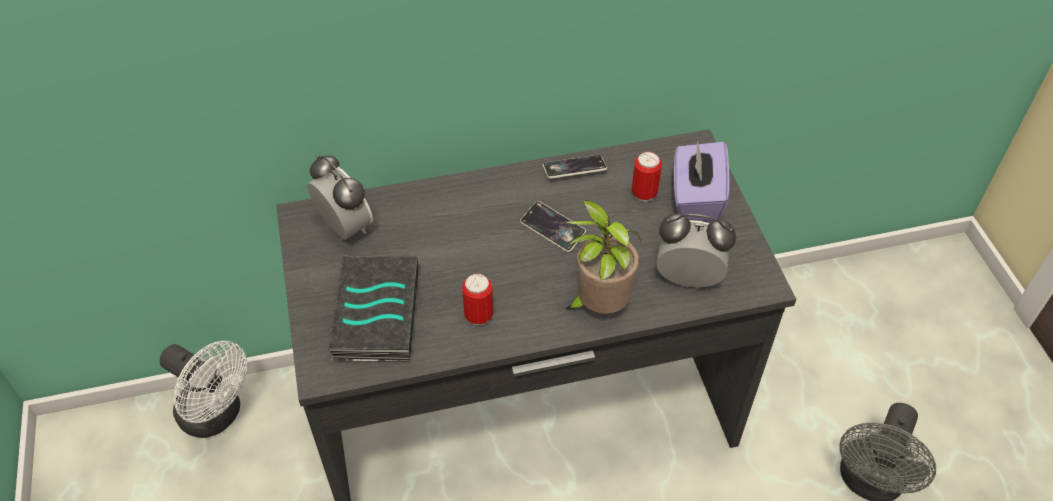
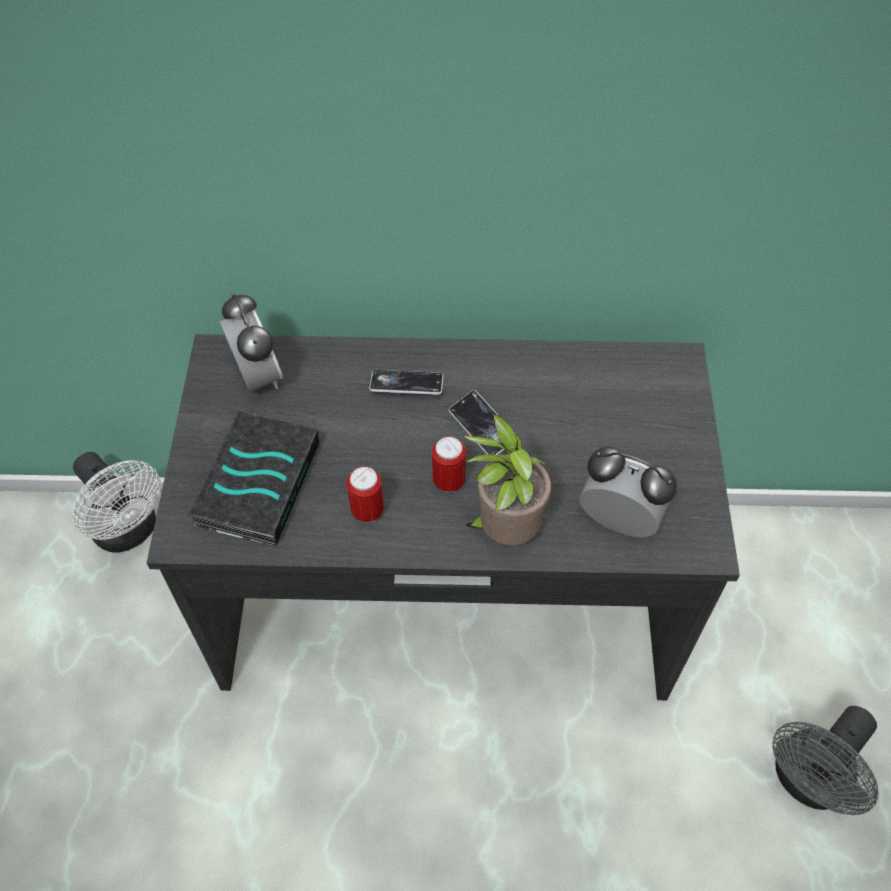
camera: 15 degrees right, 5 degrees up
(574, 169) = (530, 361): phone -> phone (406, 385)
(644, 194) = (600, 406): can -> can (448, 481)
(696, 198) = (660, 424): purple tissue box -> none

